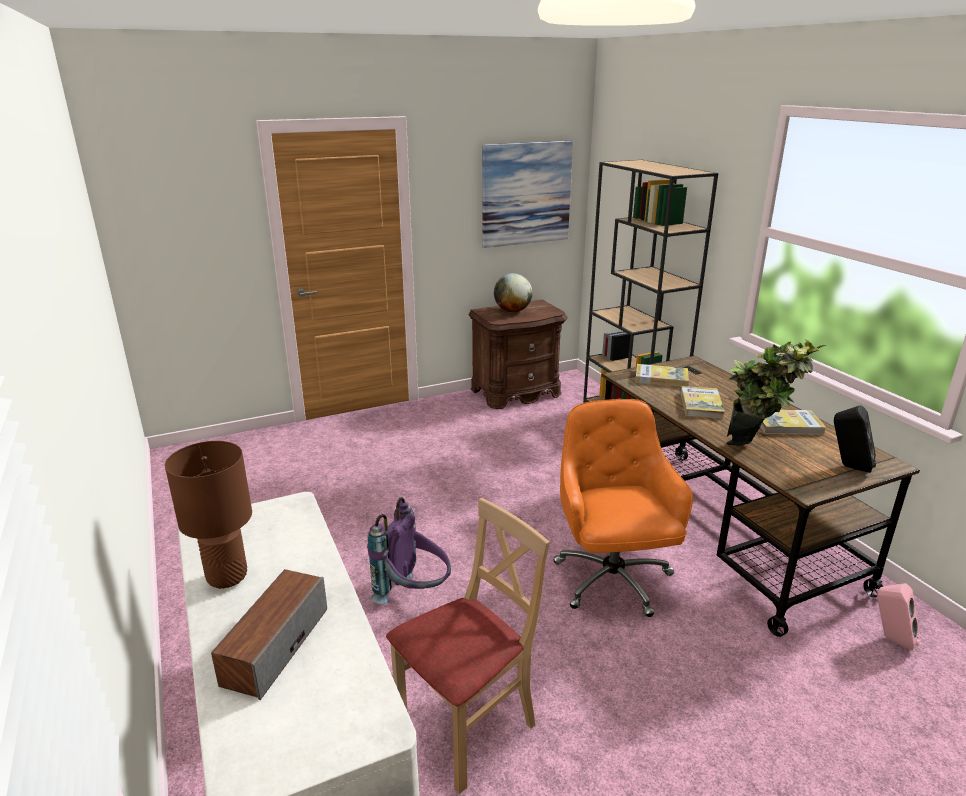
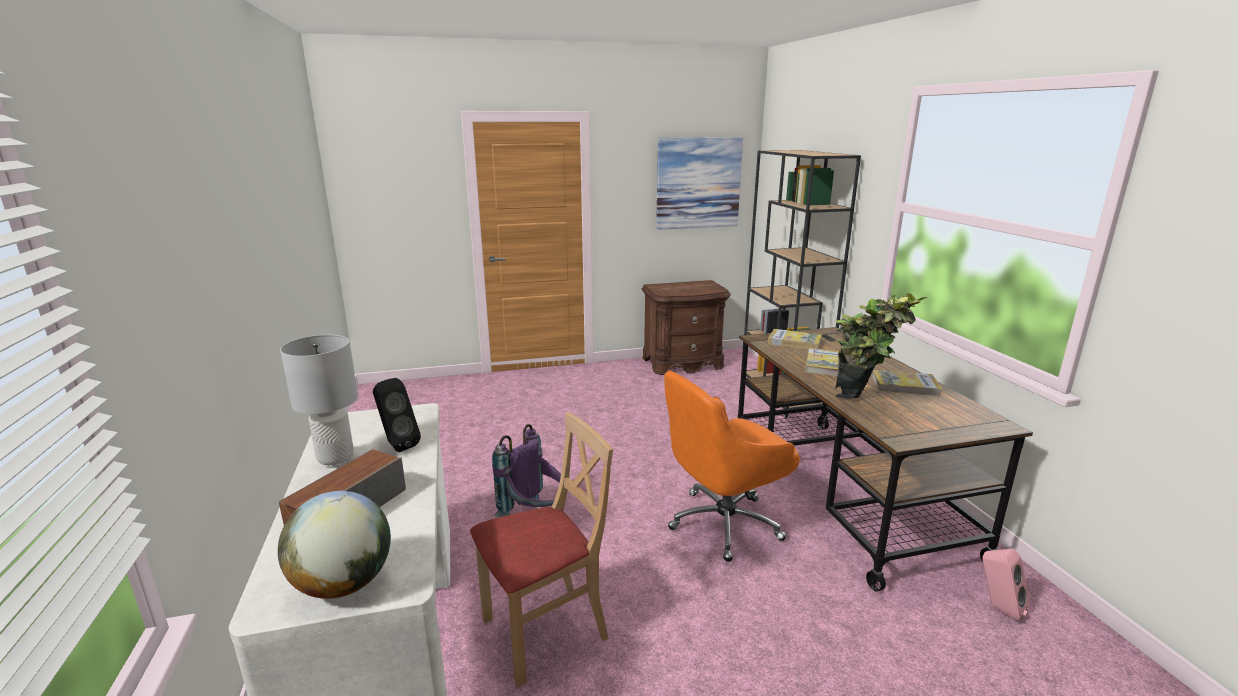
camera: 10 degrees right, 5 degrees down
(228, 579) = (336, 459): brown table lamp -> grey table lamp
(512, 311) = (681, 287): globe -> globe (344, 584)
(613, 579) = (723, 523): orange office chair -> orange office chair turned 120 degrees counterclockwise
(848, 467) = (954, 424): black speaker -> black speaker (397, 445)

